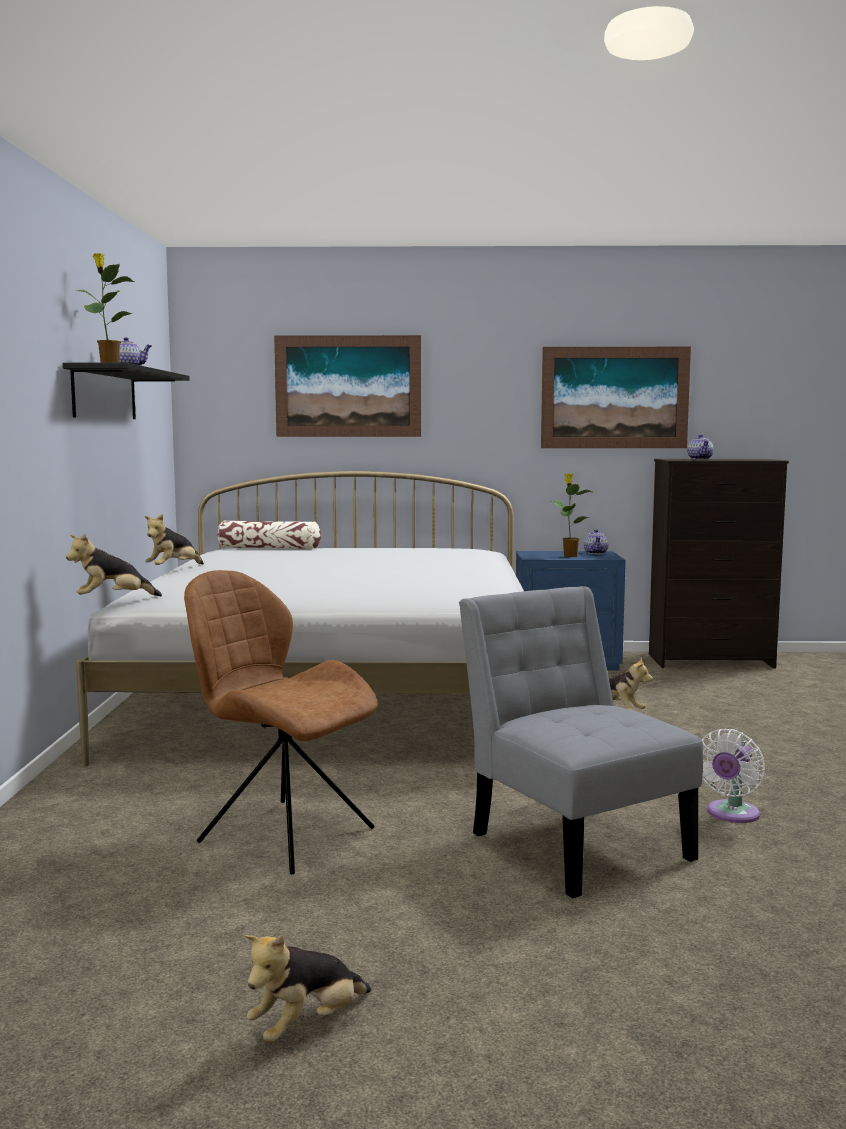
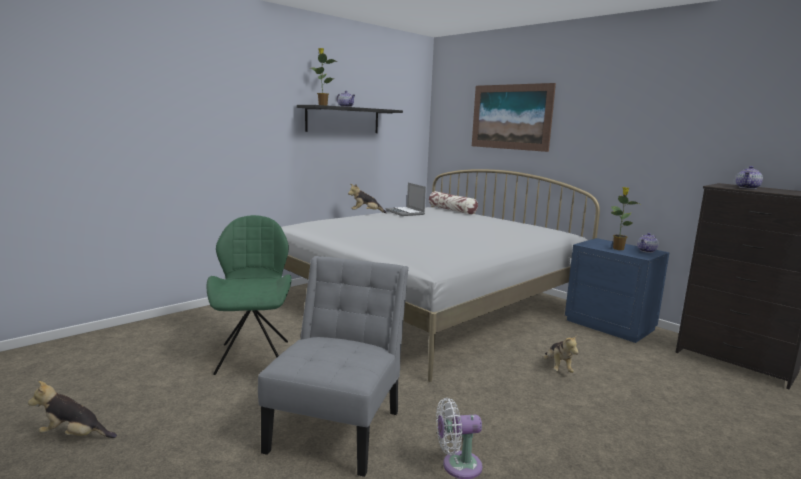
camera: 45 degrees right, 5 degrees up
(113, 600) = (288, 222): plush toy -> none
(231, 559) = (405, 212): none -> laptop
(282, 833) = (254, 356): brown chair -> green chair
(614, 397) = (694, 130): picture -> none

